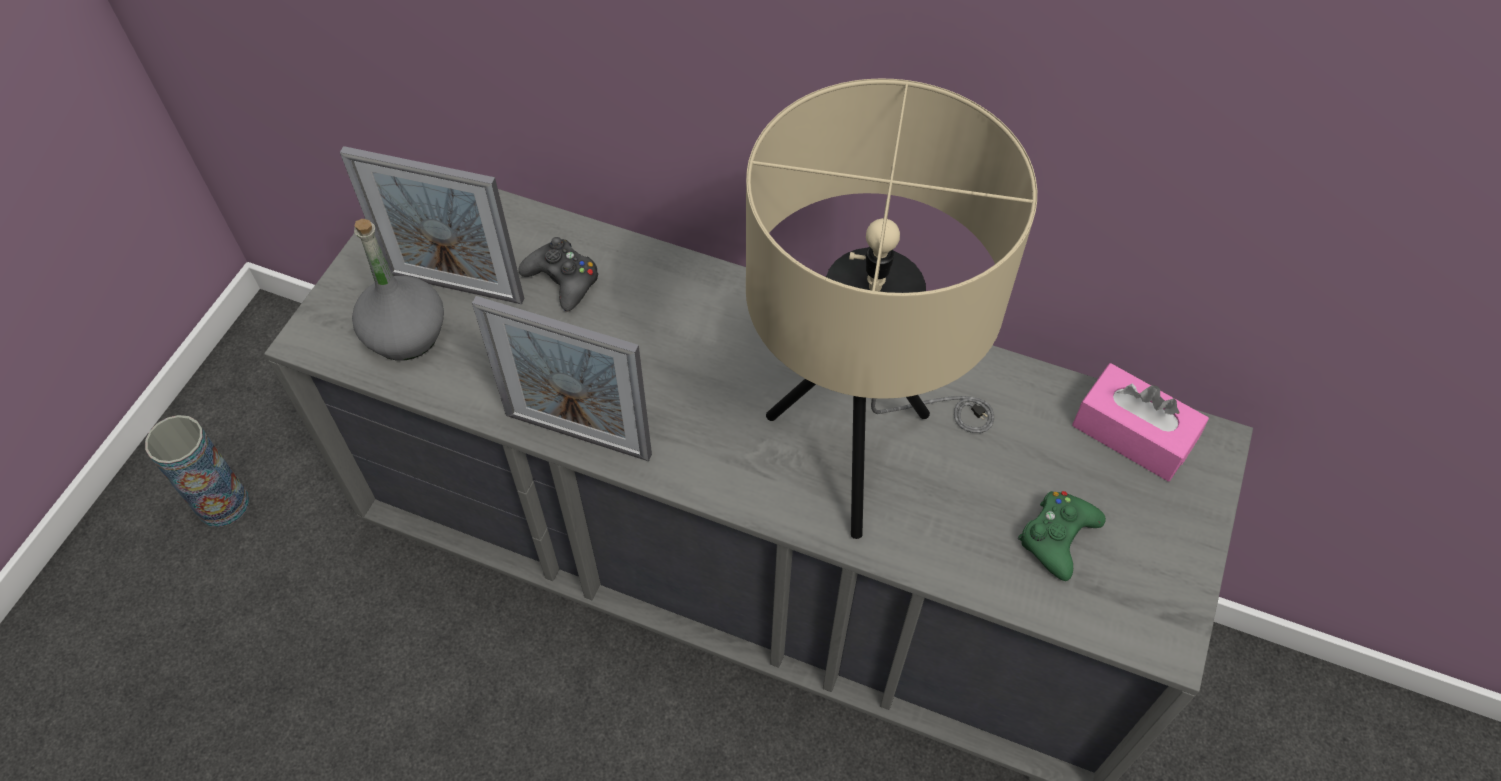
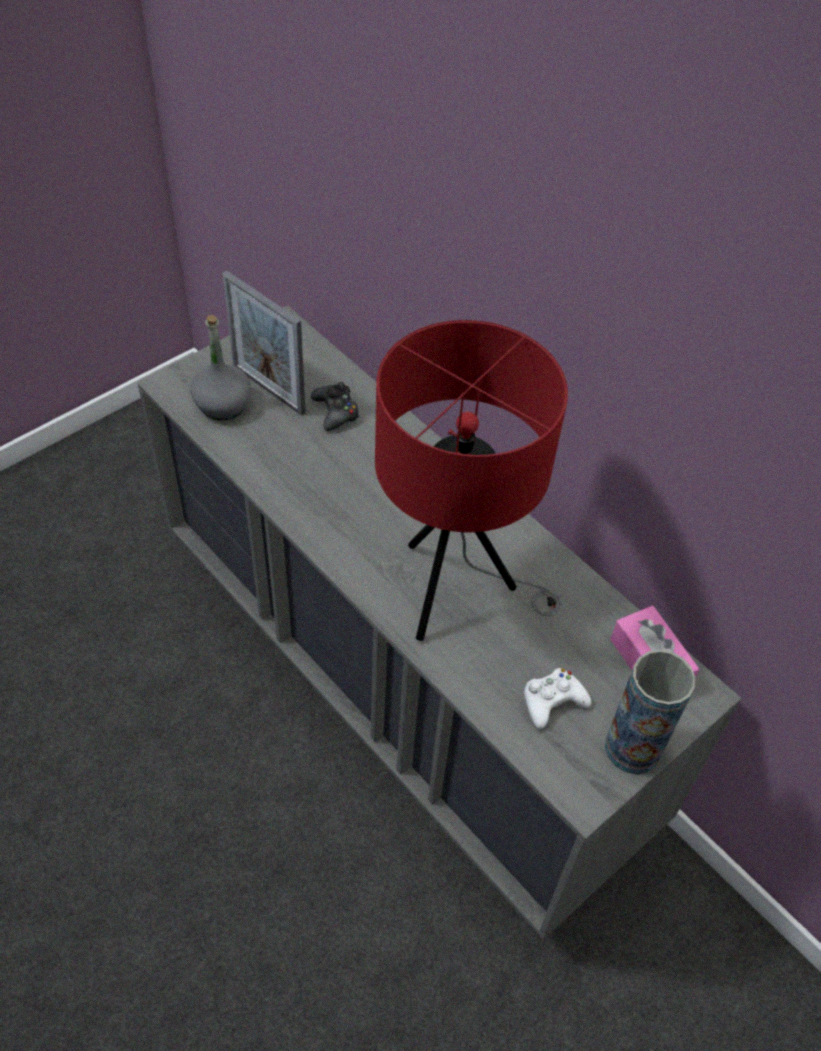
camera: 25 degrees right, 5 degrees down
(223, 504) = (101, 489): vase -> vase (633, 748)
(578, 435) = (287, 505): picture frame -> none
(860, 453) = (455, 592): beige table lamp -> red table lamp
(1057, 537) = (552, 701): green game controller -> white game controller

